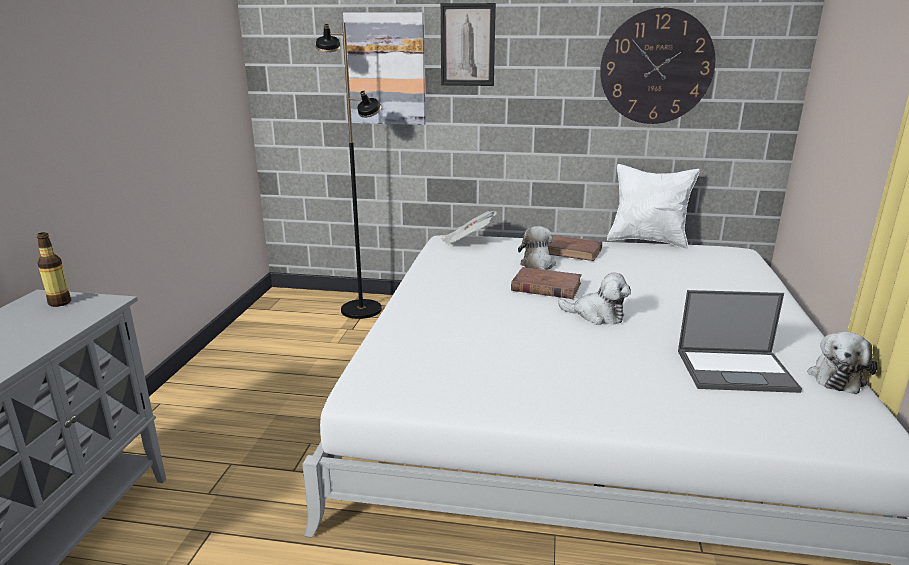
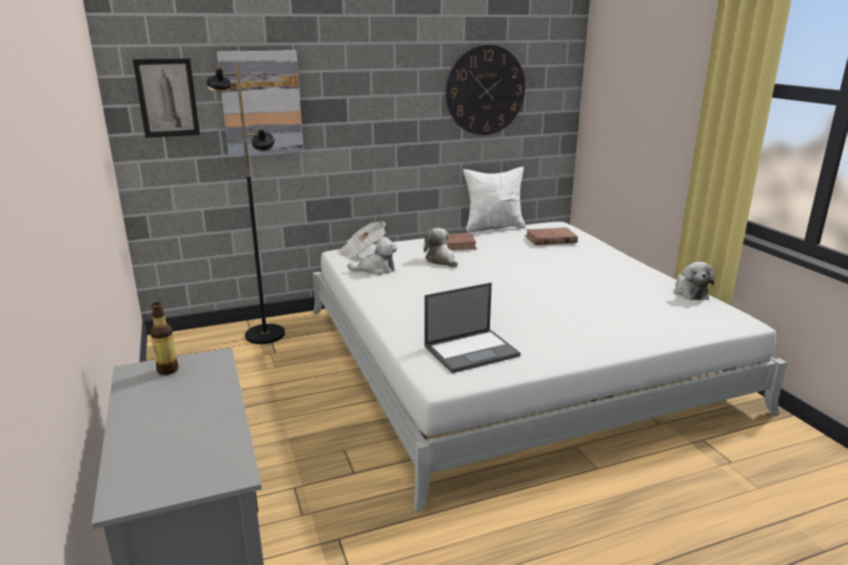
camera: 30 degrees left, 0 degrees up
(467, 45) = (337, 78): picture -> picture (167, 98)
(545, 287) = (469, 275): brown book -> brown book (550, 239)
(597, 315) = (526, 287): plush toy -> plush toy (376, 269)
(736, 370) = (640, 302): laptop -> laptop (472, 350)

